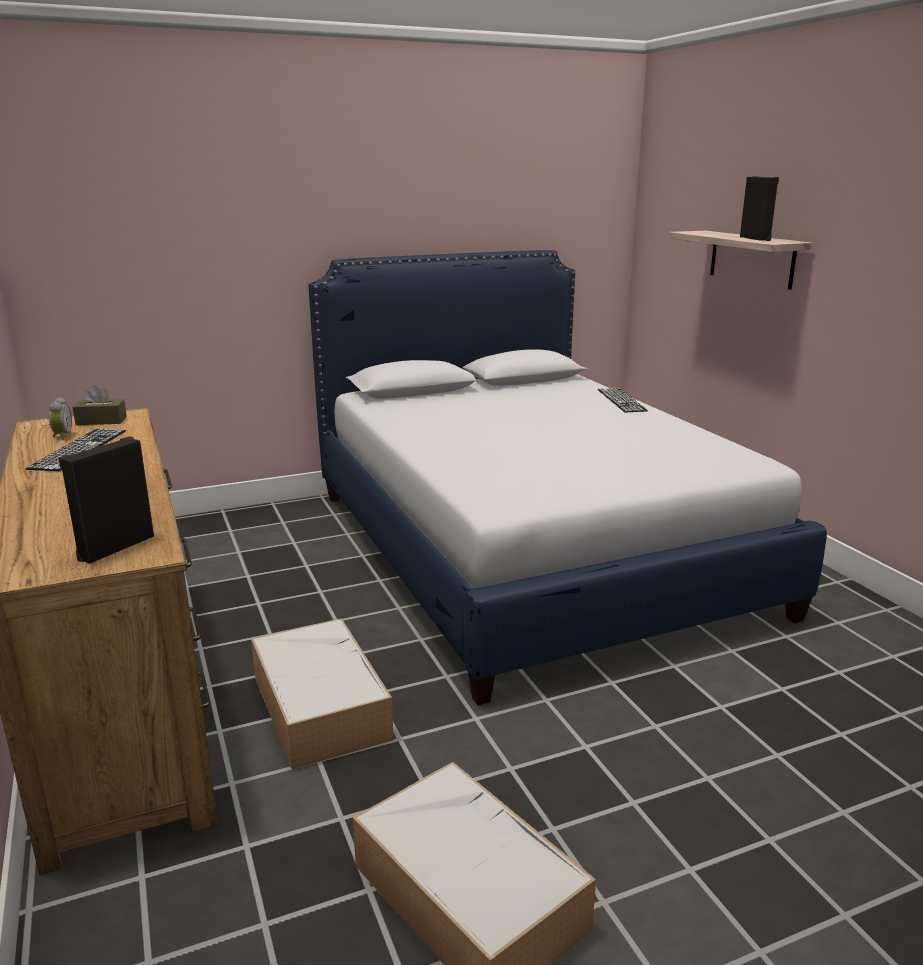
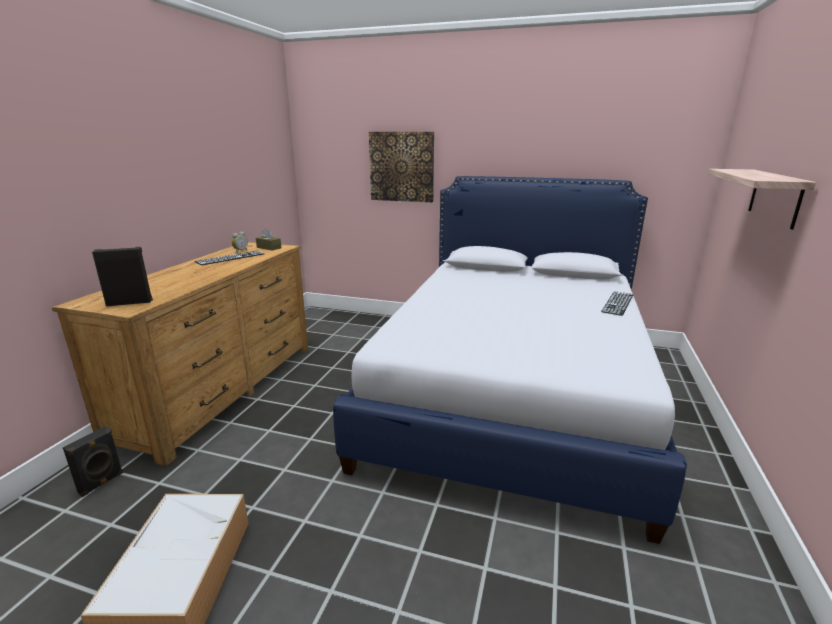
camera: 40 degrees right, 0 degrees up
(231, 251) = (401, 167): none -> picture
(318, 706) = (279, 432): storage box -> none
(756, 239) = (763, 176): black speaker -> black speaker (102, 483)

